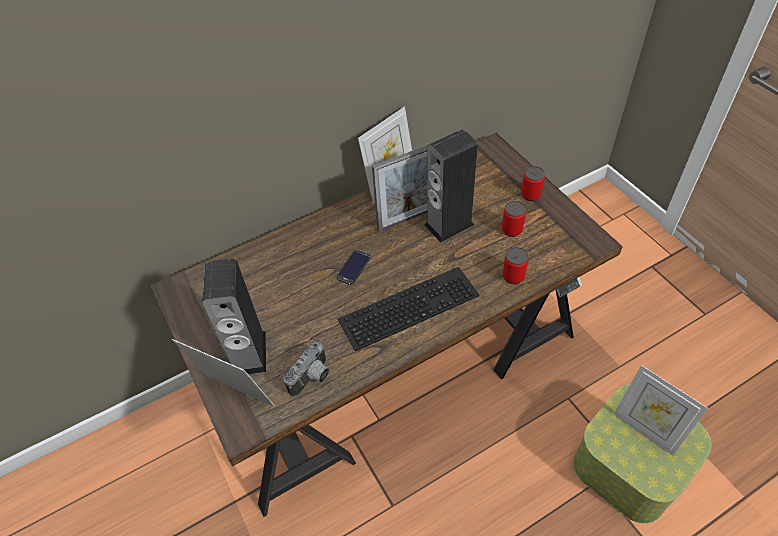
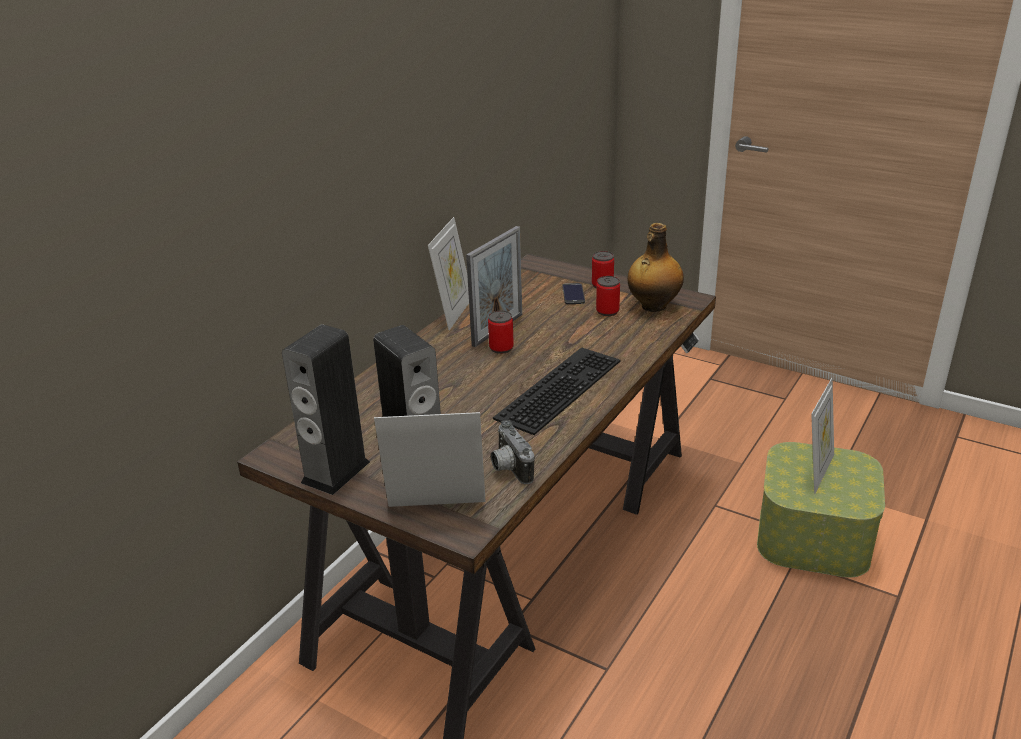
camera: 30 degrees left, 20 degrees down
(313, 379) = (508, 468): camera -> camera turned 150 degrees clockwise
(353, 267) = (472, 378): phone -> phone (573, 294)
(449, 225) = (543, 324): speaker -> speaker (336, 472)
(513, 276) = (639, 340): can -> can (501, 348)
(555, 239) = (653, 306): none -> bottle
(646, 429) = (817, 471): picture frame -> picture frame turned 75 degrees counterclockwise

